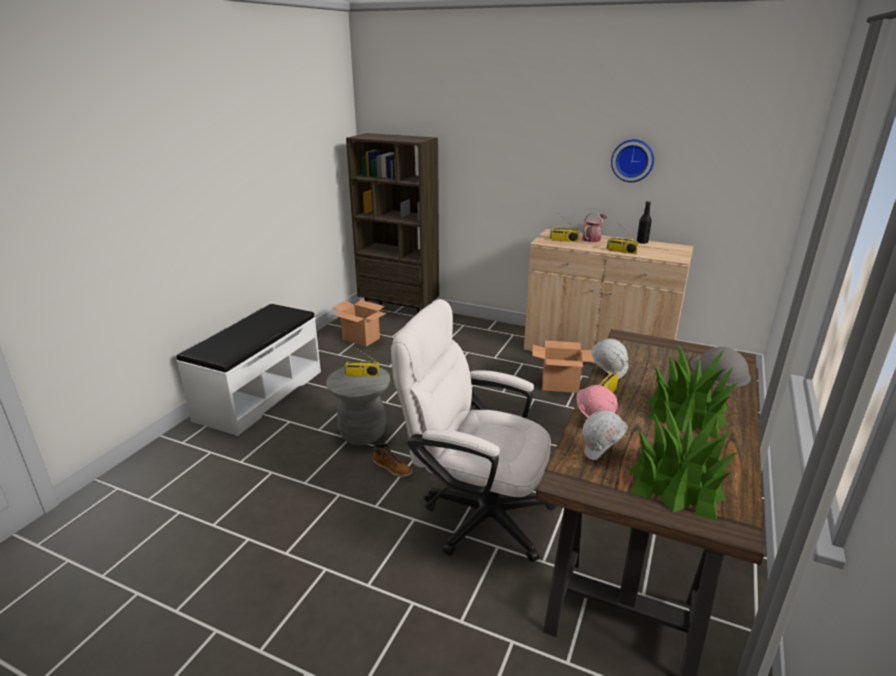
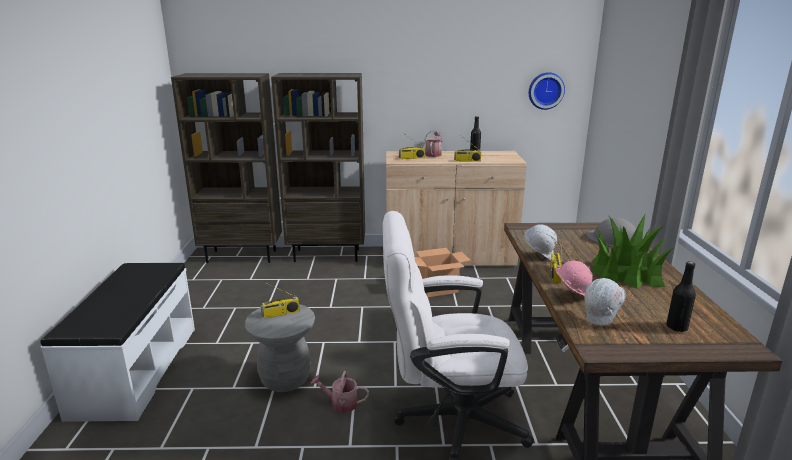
camera: 25 degrees left, 5 degrees down
(361, 339) = (218, 287): cardboard box -> none
(392, 468) = (341, 403): boot -> watering can
(475, 327) = (327, 255): none -> brown bookcase
(632, 160) = (457, 82): wall clock -> wall clock (545, 90)
(677, 484) = (676, 327): potted plant -> black bottle

